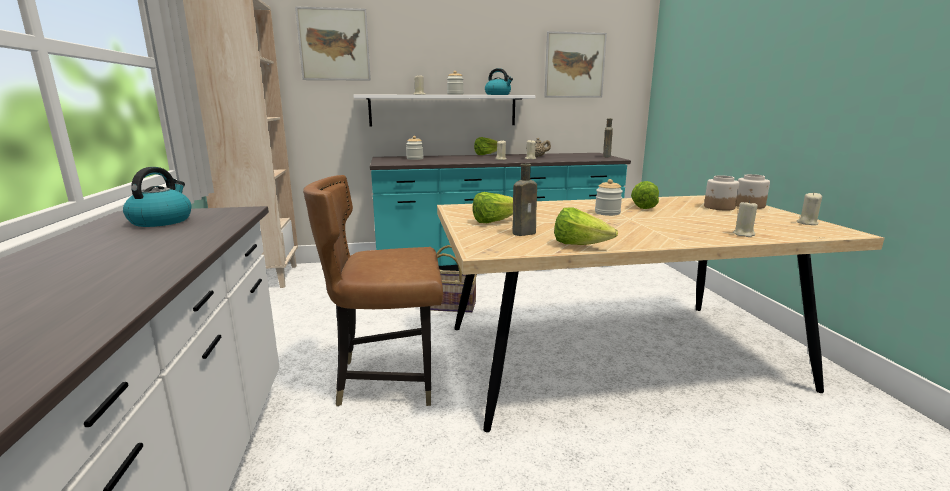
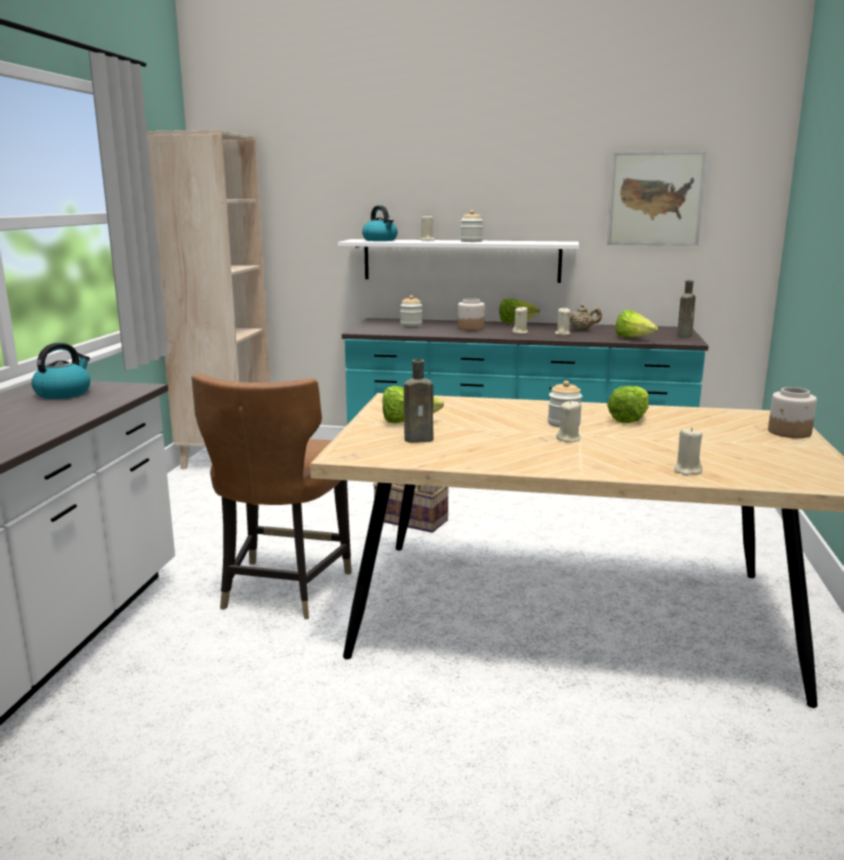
camera: 20 degrees right, 0 degrees up
(334, 44) = (327, 177): picture -> none
(387, 379) = (283, 588): brown chair -> brown chair turned 90 degrees counterclockwise
(498, 94) = (533, 241): kettle -> kettle (380, 240)
(579, 245) = (455, 461): lettuce -> lettuce (634, 338)
(719, 207) = (737, 431): jar -> jar (470, 328)
(807, 223) = (816, 466): beige candle -> beige candle (568, 439)

